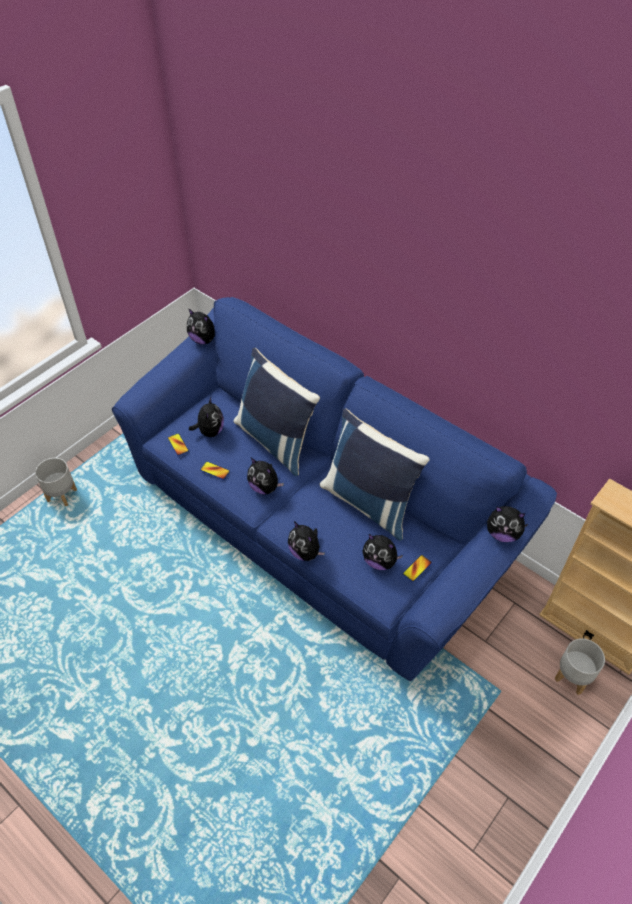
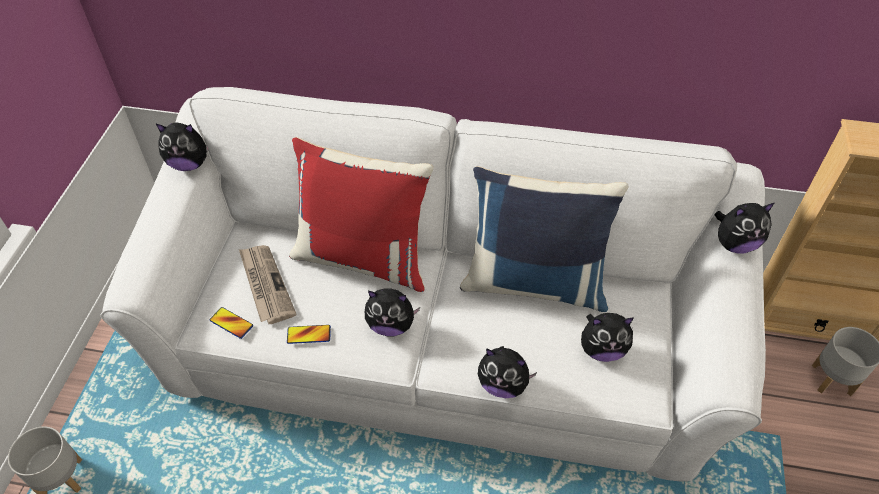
camera: 30 degrees left, 0 degrees up
(210, 431) = (265, 285): plush toy -> newspaper
(276, 440) = (364, 257): blue pillow -> red pillow
(316, 521) = (440, 341): blue sofa -> white sofa
(417, 568) = (649, 336): phone -> none

